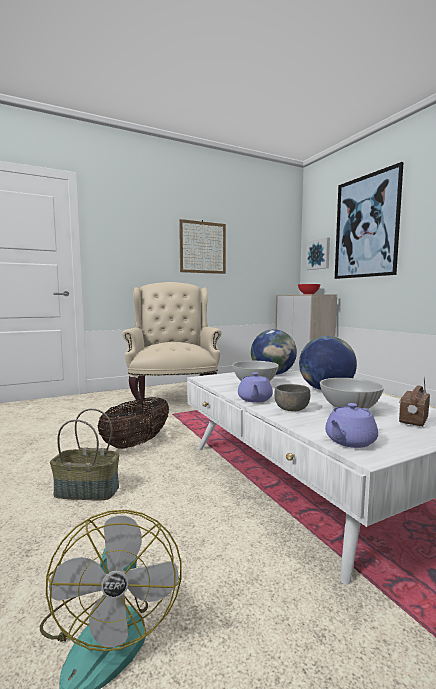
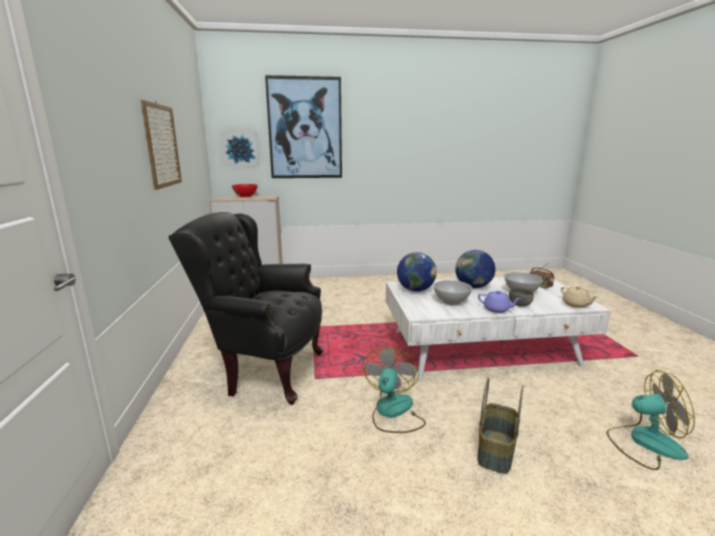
camera: 70 degrees left, 10 degrees up
(136, 443) = (393, 412): basket -> fan
(173, 401) = (266, 372): beige armchair -> black armchair
(349, 441) = (576, 305): purple teapot -> beige teapot

